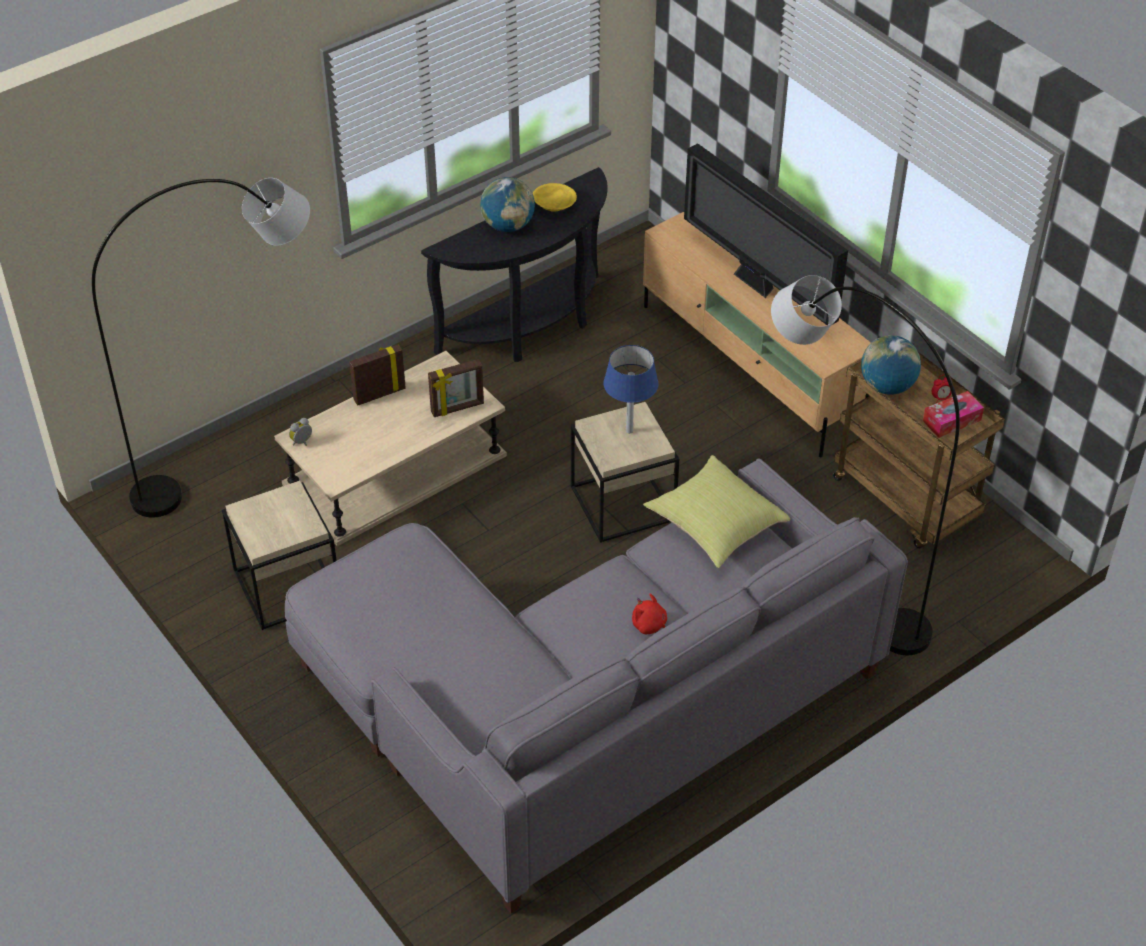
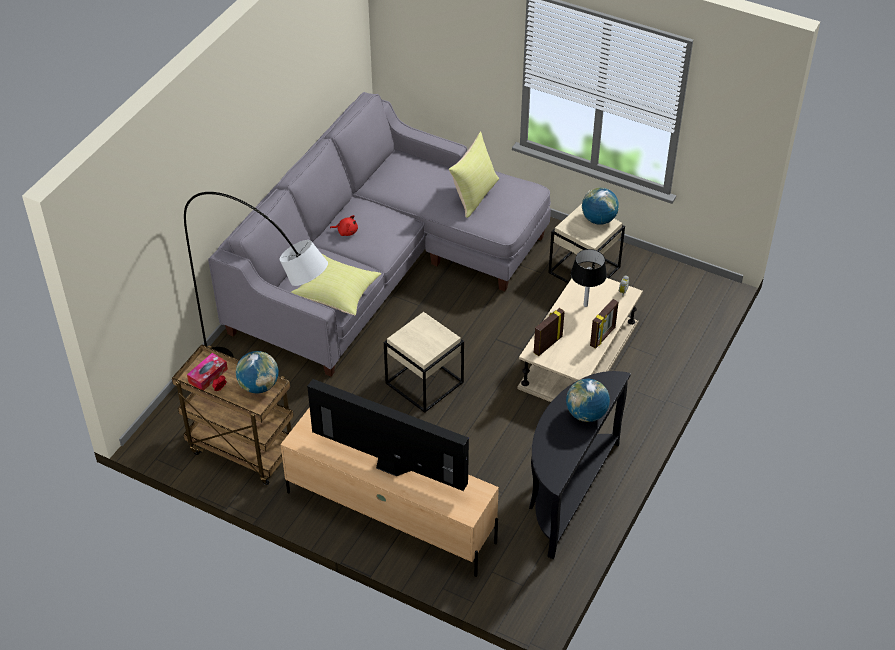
camera: 155 degrees right, 0 degrees up
(240, 457) = (677, 330): grey floor lamp -> none
(254, 521) = (598, 219): none -> globe
(366, 442) = (585, 305): none -> black table lamp
(414, 609) = (474, 195): none -> yellow pillow
(554, 206) = (566, 444): yellow bowl -> none
(629, 431) = (422, 342): blue table lamp -> none

